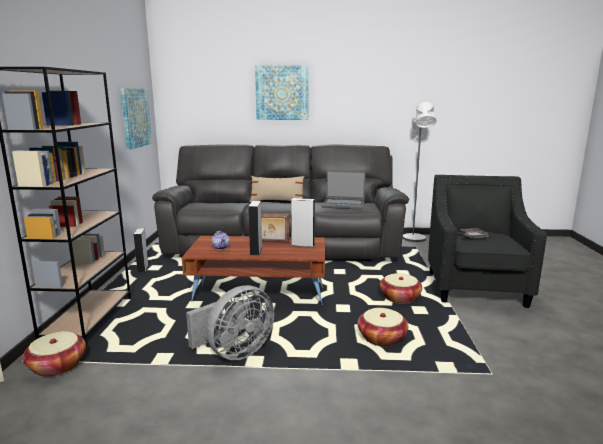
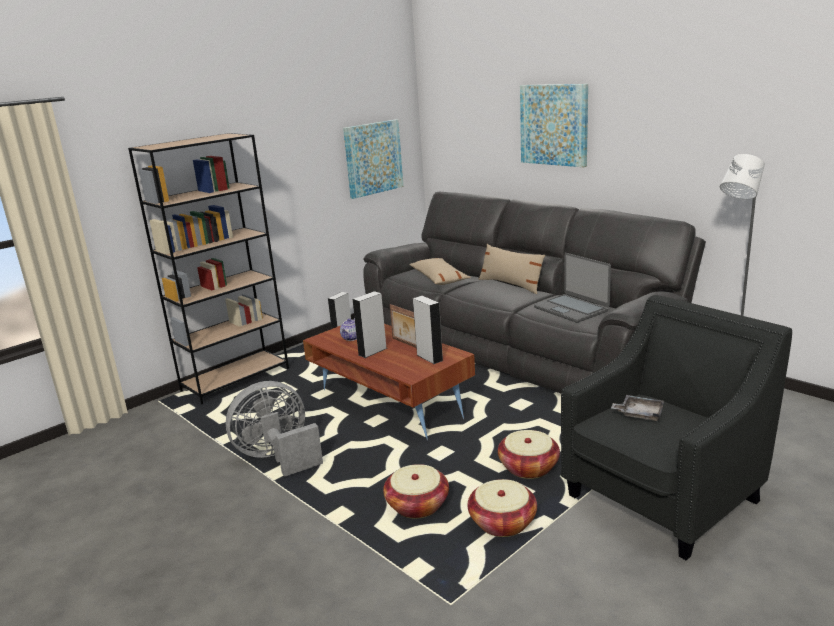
camera: 45 degrees right, 5 degrees up
(57, 366) = (168, 414): basket -> basket (502, 522)
(224, 205) = (439, 279): none -> beige pillow
(234, 353) = (278, 457): grey fan -> grey fan turned 150 degrees clockwise

